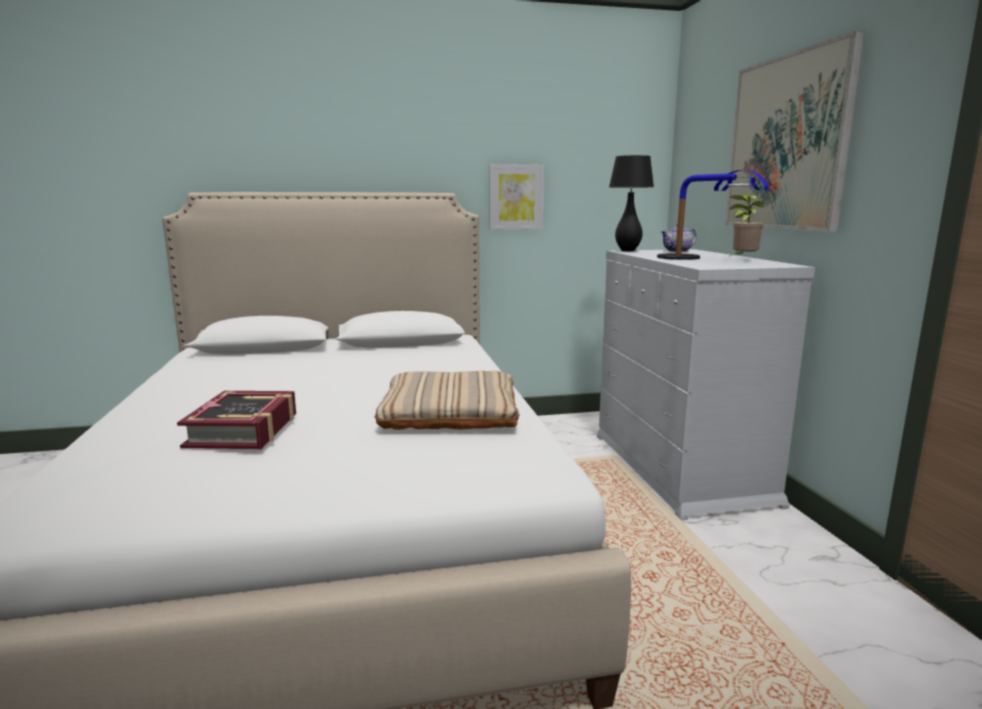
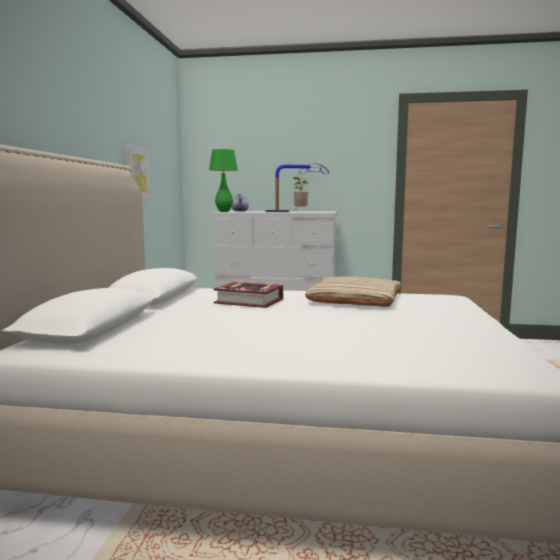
camera: 70 degrees left, 5 degrees down
(244, 430) = (378, 328): book -> book (249, 301)
(628, 251) = (224, 211): black table lamp -> green table lamp
(787, 143) = (300, 152): picture -> none

